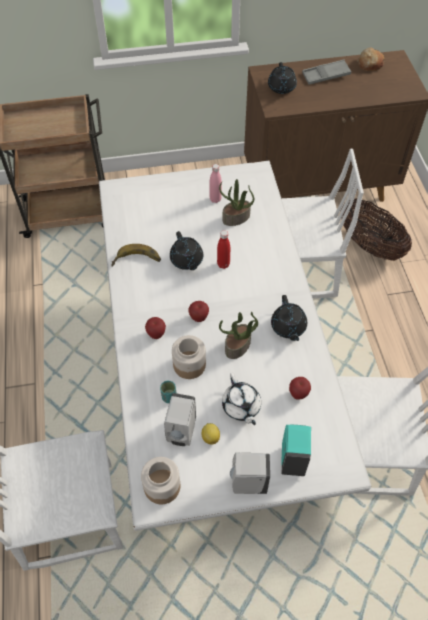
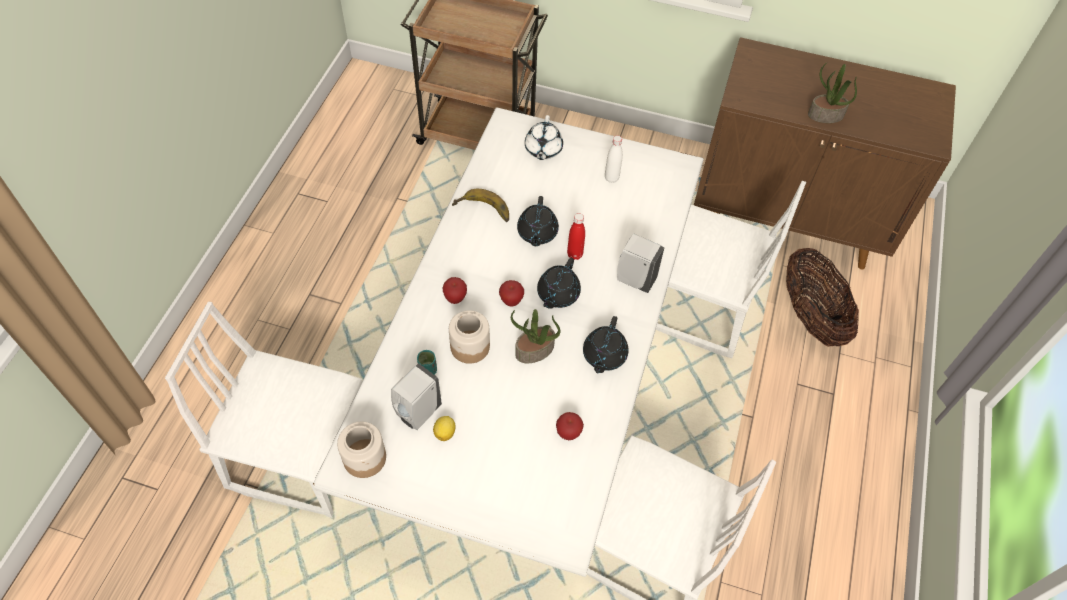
camera: 25 degrees right, 0 degrees up
(215, 199) = (611, 178): pink bottle -> white bottle
(236, 218) = (621, 209): potted plant -> potted plant (825, 115)
(241, 407) = (497, 417): white teapot -> white teapot (543, 150)
(247, 483) = (453, 499): white soap dispenser -> white soap dispenser (634, 279)
(281, 88) = (763, 77): black teapot -> black teapot (557, 294)
(293, 458) = (518, 498): turquoise soap dispenser -> none
(326, 75) = (830, 81): grey tray -> none
(369, 64) = (896, 87): bread -> none

